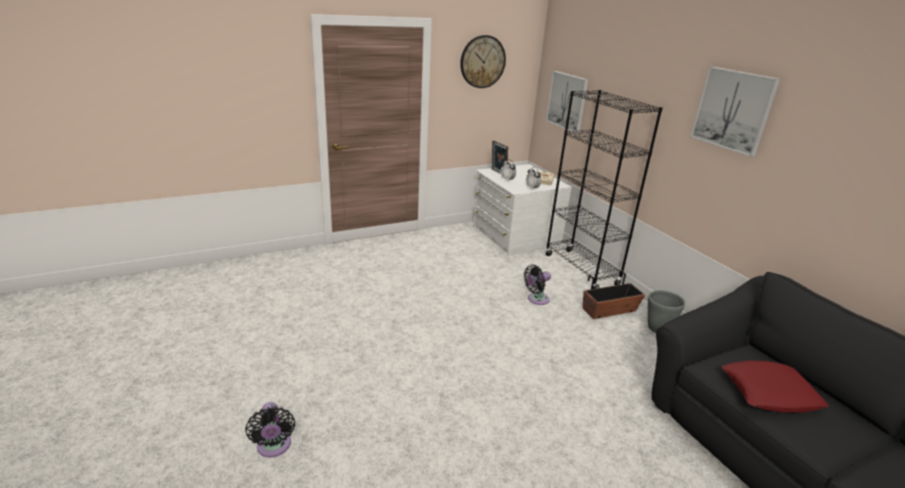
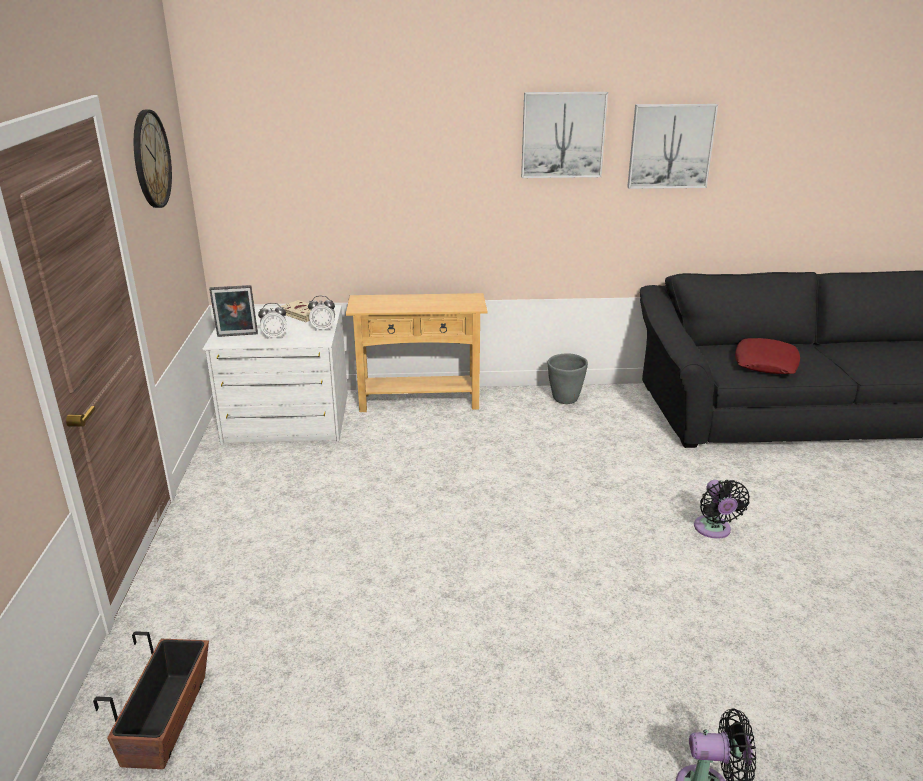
camera: 65 degrees left, 0 degrees up
(536, 299) = (464, 454): black fan -> black fan (713, 530)
(567, 101) = (279, 187): picture -> picture (670, 146)
(581, 270) = (419, 401): black bookcase -> beige console table
(609, 310) = (516, 414): planter -> planter (167, 720)

